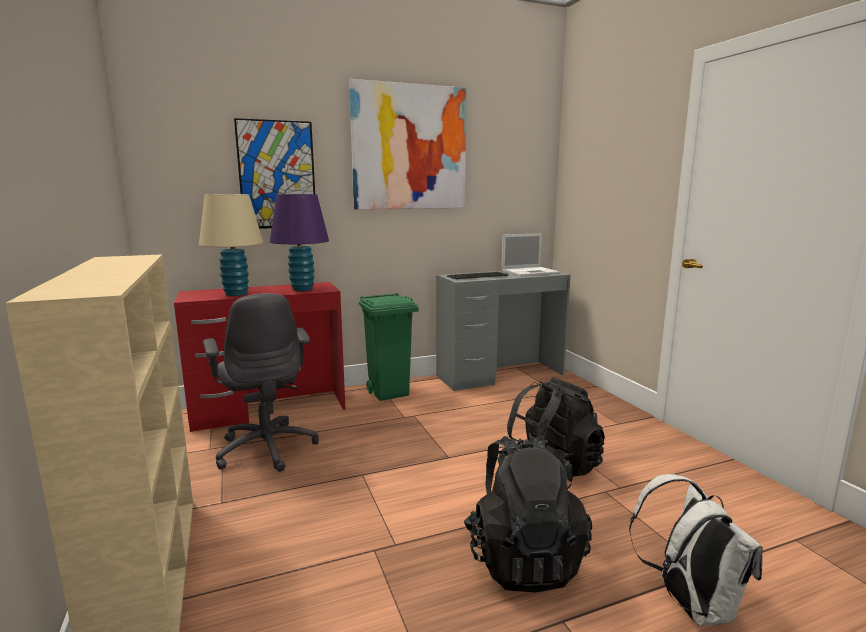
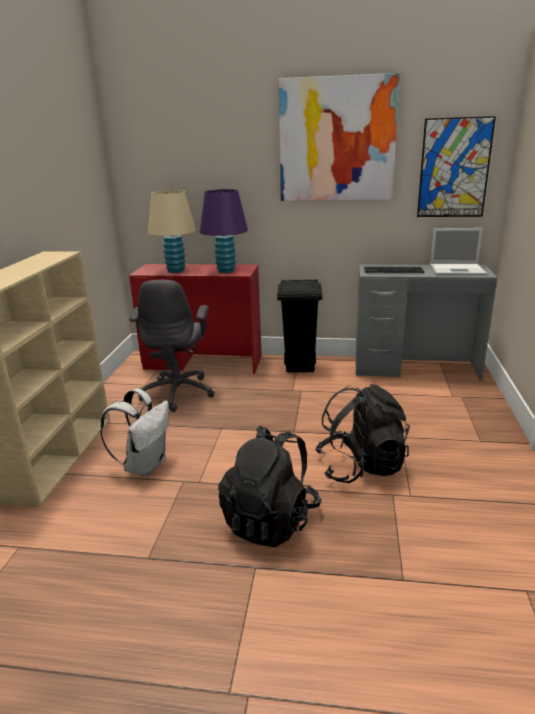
camera: 30 degrees right, 10 degrees up
(277, 175) = (216, 171): picture -> picture (454, 168)
(389, 393) = (300, 367): green trash can -> black trash can
(688, 603) = (359, 594): white backpack -> white backpack (145, 465)

